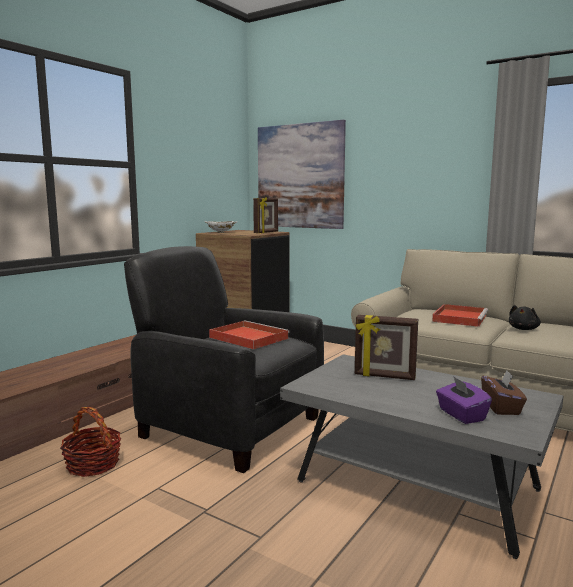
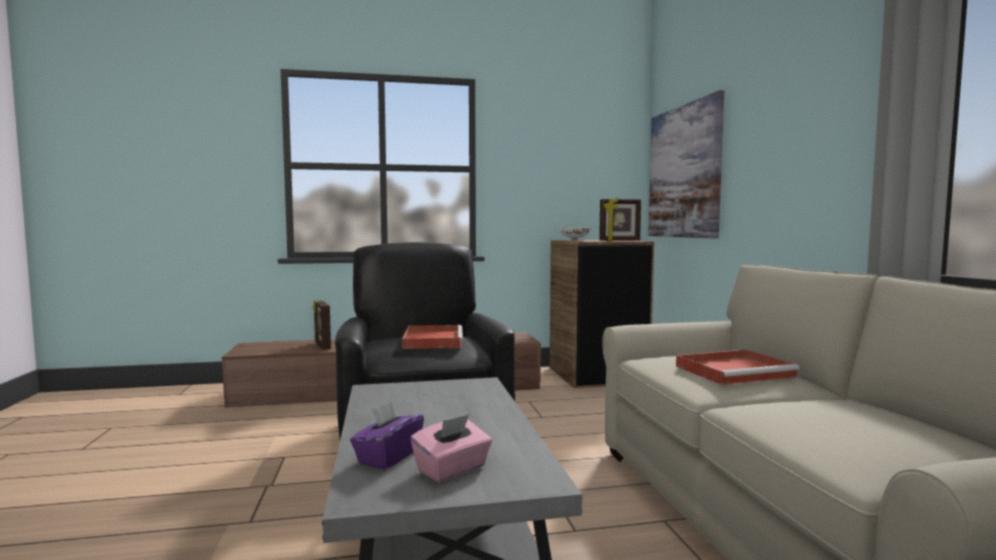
camera: 45 degrees right, 5 degrees down
(93, 464) = (291, 426): basket -> none
(384, 376) = (456, 404): picture frame -> picture frame (322, 346)
(501, 407) = (452, 469): brown tissue box -> pink tissue box
(523, 329) = (794, 405): black plush toy -> none

